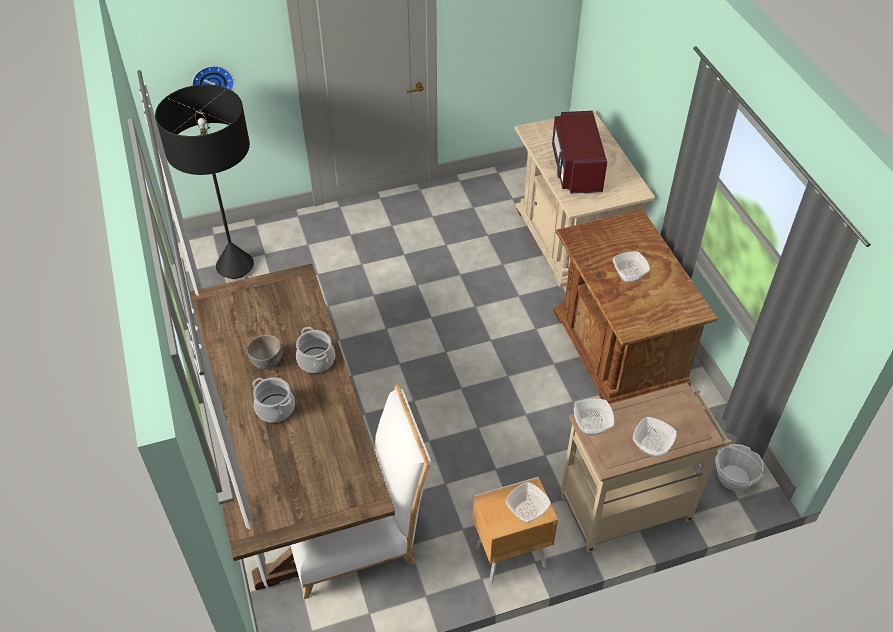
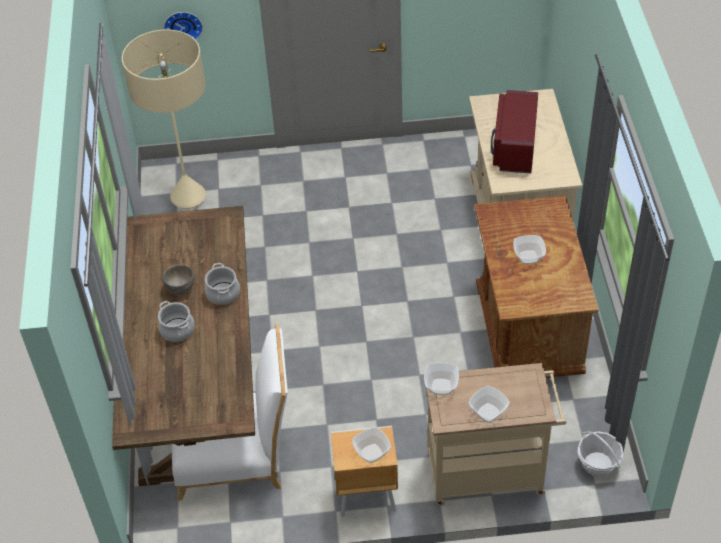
camera: 15 degrees right, 0 degrees up
(235, 268) = (188, 199): black floor lamp -> beige floor lamp

